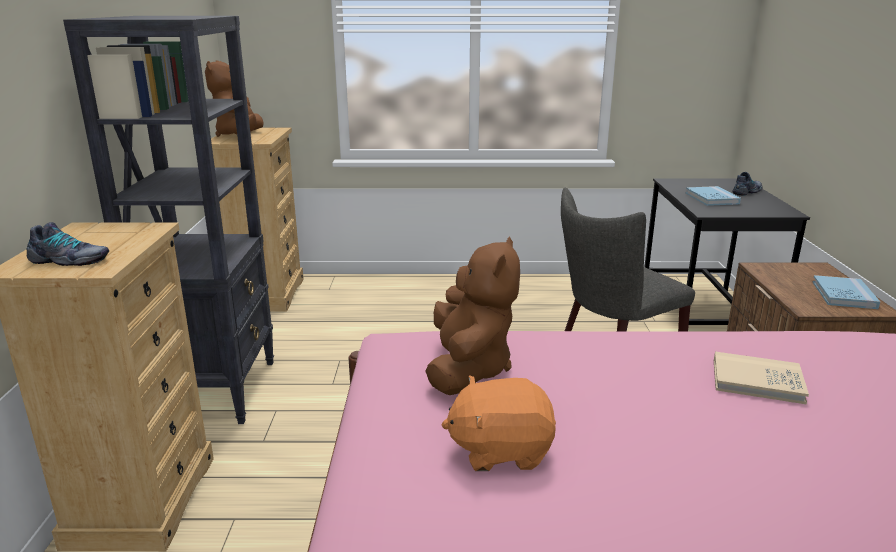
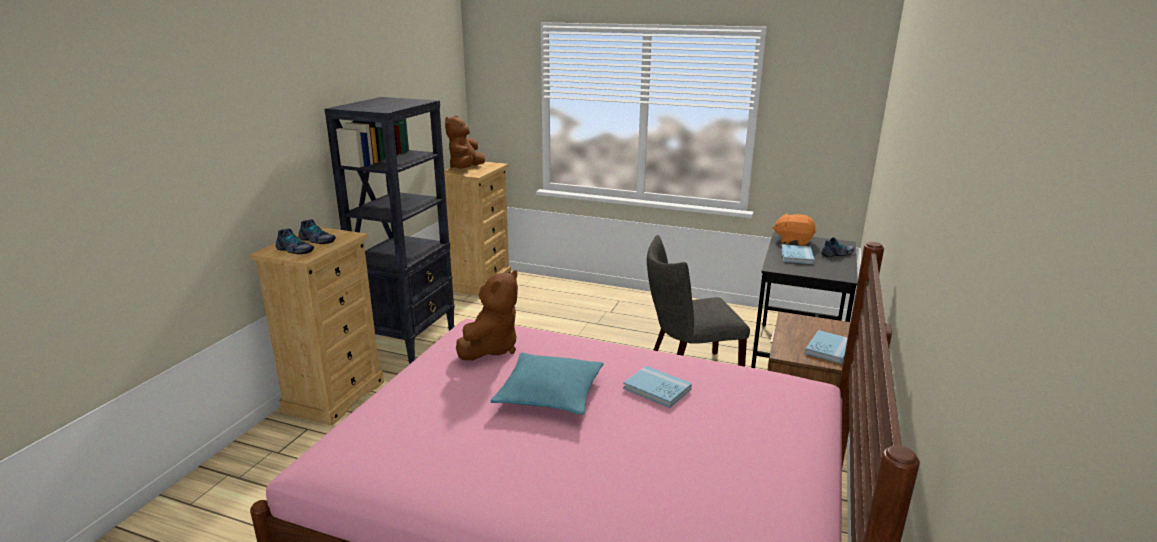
camera: 20 degrees right, 0 degrees up
(97, 241) = (317, 240): none -> shoe
(500, 450) = (463, 393): orange plush toy -> orange plush toy (793, 241)
(630, 421) = (549, 394): none -> turquoise pillow
(757, 381) = (657, 389): beige book -> blue book

